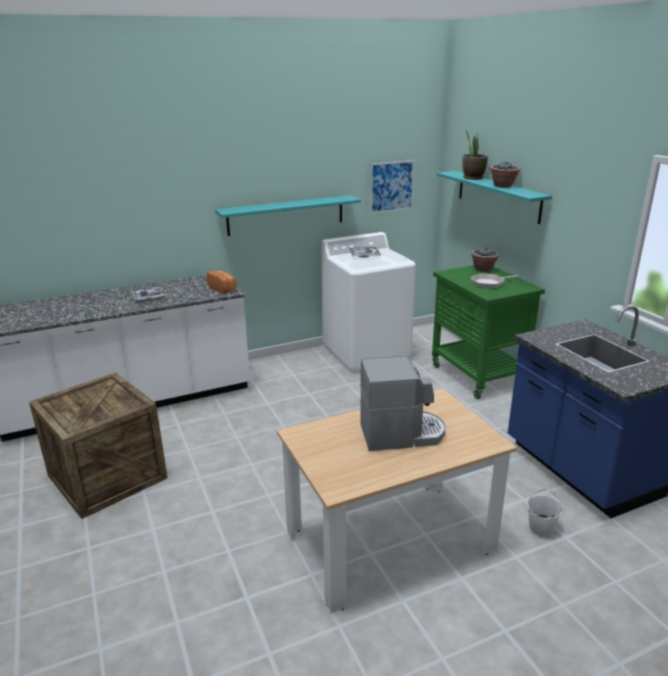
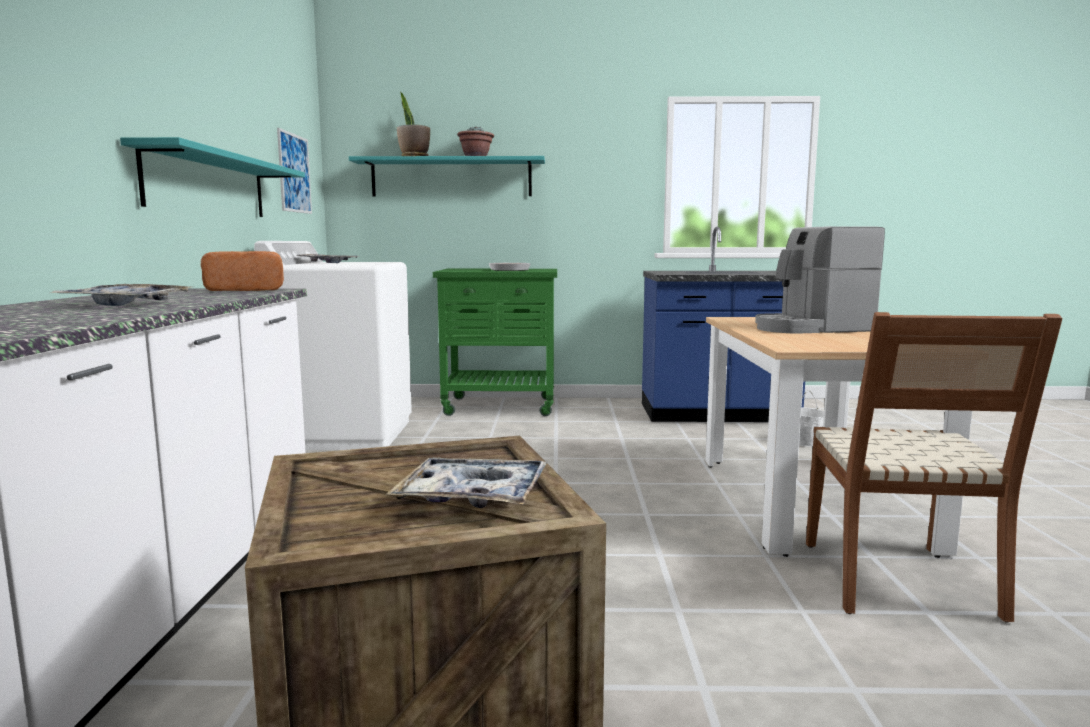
camera: 65 degrees left, 15 degrees down
(85, 414) = (473, 496): none -> tray
(276, 586) = (898, 584): none -> chair
(402, 434) = (811, 328): coffee machine -> coffee machine turned 120 degrees counterclockwise
(483, 269) = (465, 269): potted plant -> none

